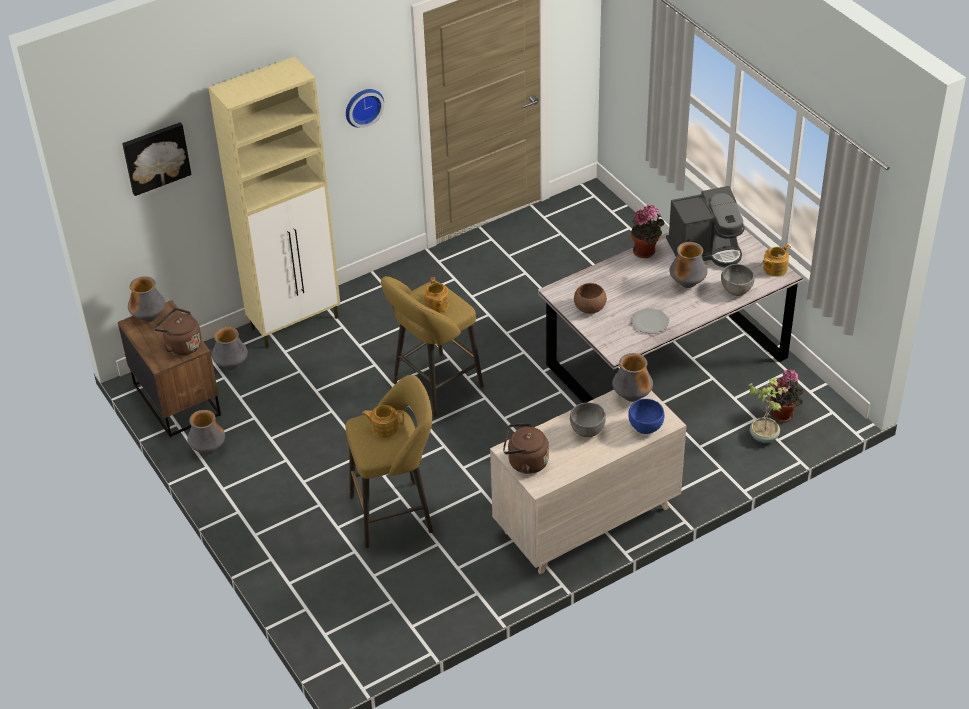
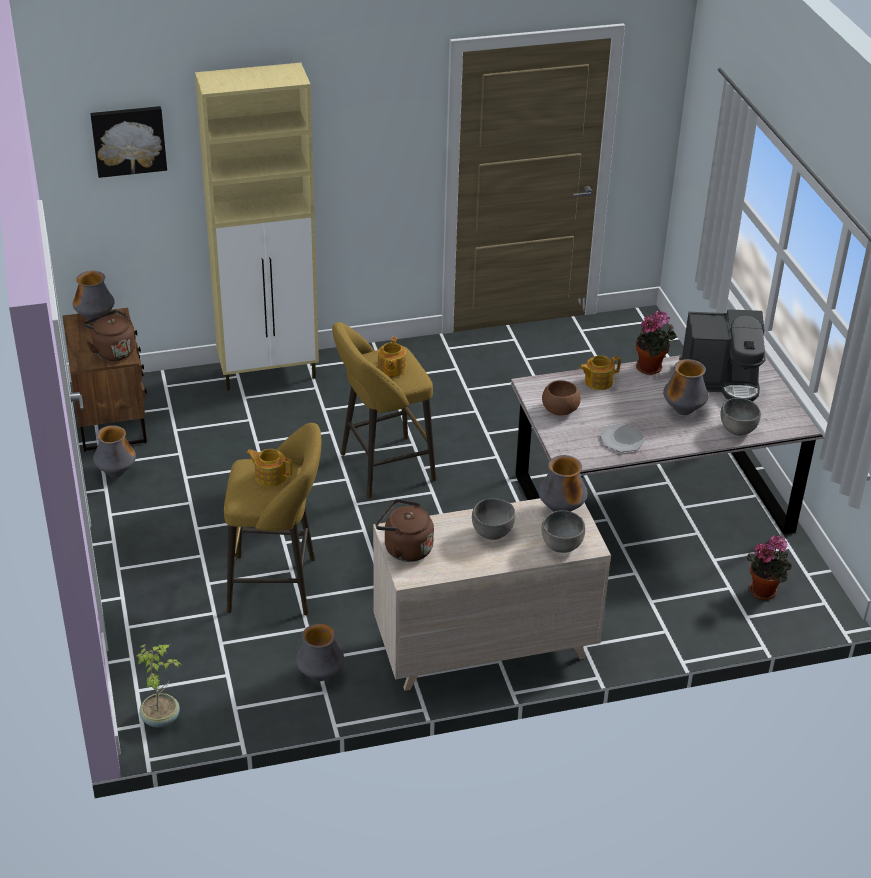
camera: 15 degrees right, 5 degrees down
(231, 366) = (183, 398): vase -> vase (320, 675)
(362, 106) = (380, 145): wall clock -> none
(645, 427) = (561, 546): blue bowl -> grey bowl
(764, 436) = (732, 608): potted plant -> potted plant (161, 718)
(774, 268) = (793, 417): teapot -> teapot (597, 381)

